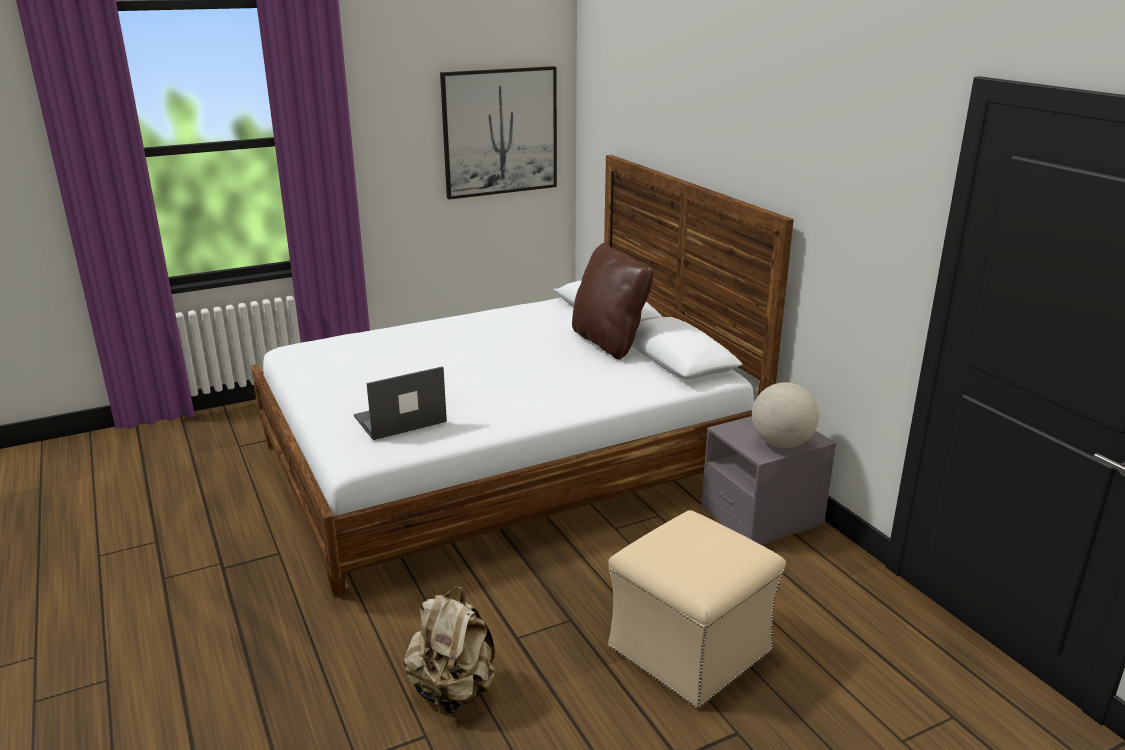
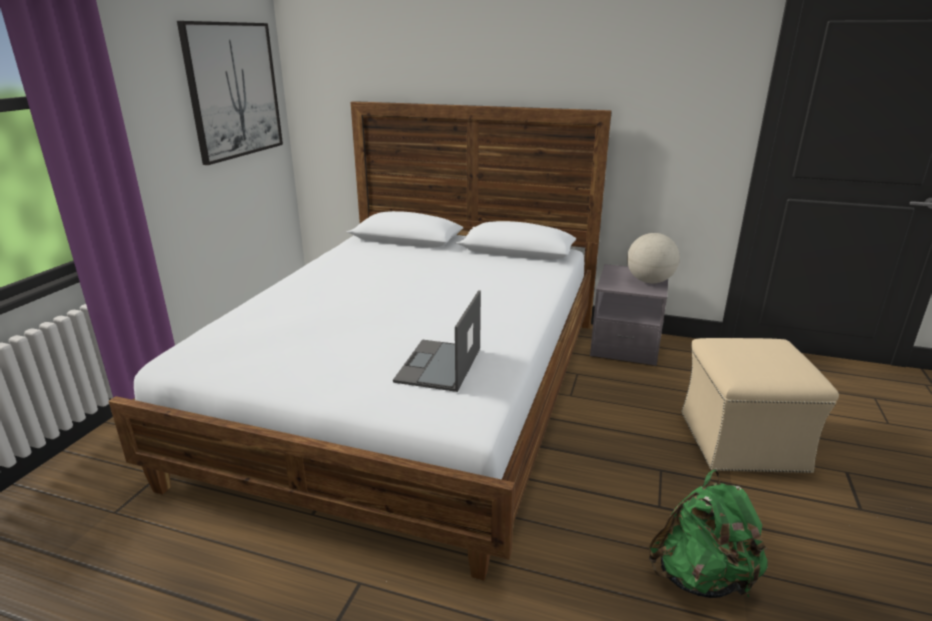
camera: 45 degrees left, 0 degrees up
(453, 691) = (701, 577): beige backpack -> green backpack
(609, 342) = (457, 255): brown pillow -> none

